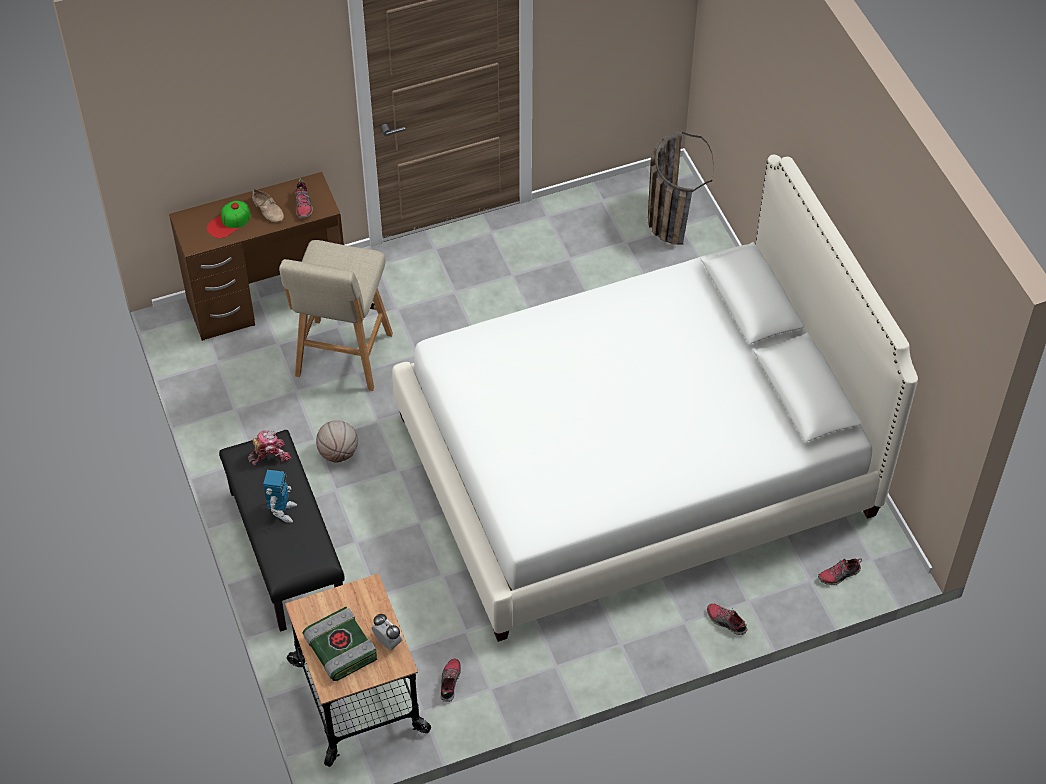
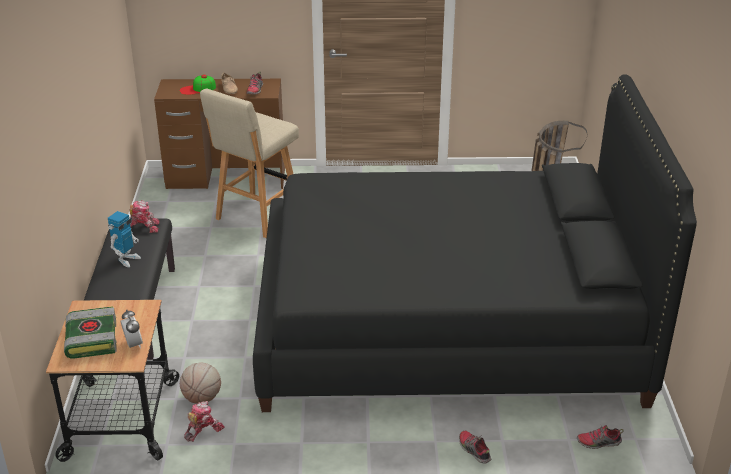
camera: 20 degrees right, 20 degrees down
(338, 453) = (216, 266): basketball -> basketball (202, 398)
(449, 682) = (203, 430): shoe -> toy robot
(637, 464) = (448, 324): white bed -> black bed

